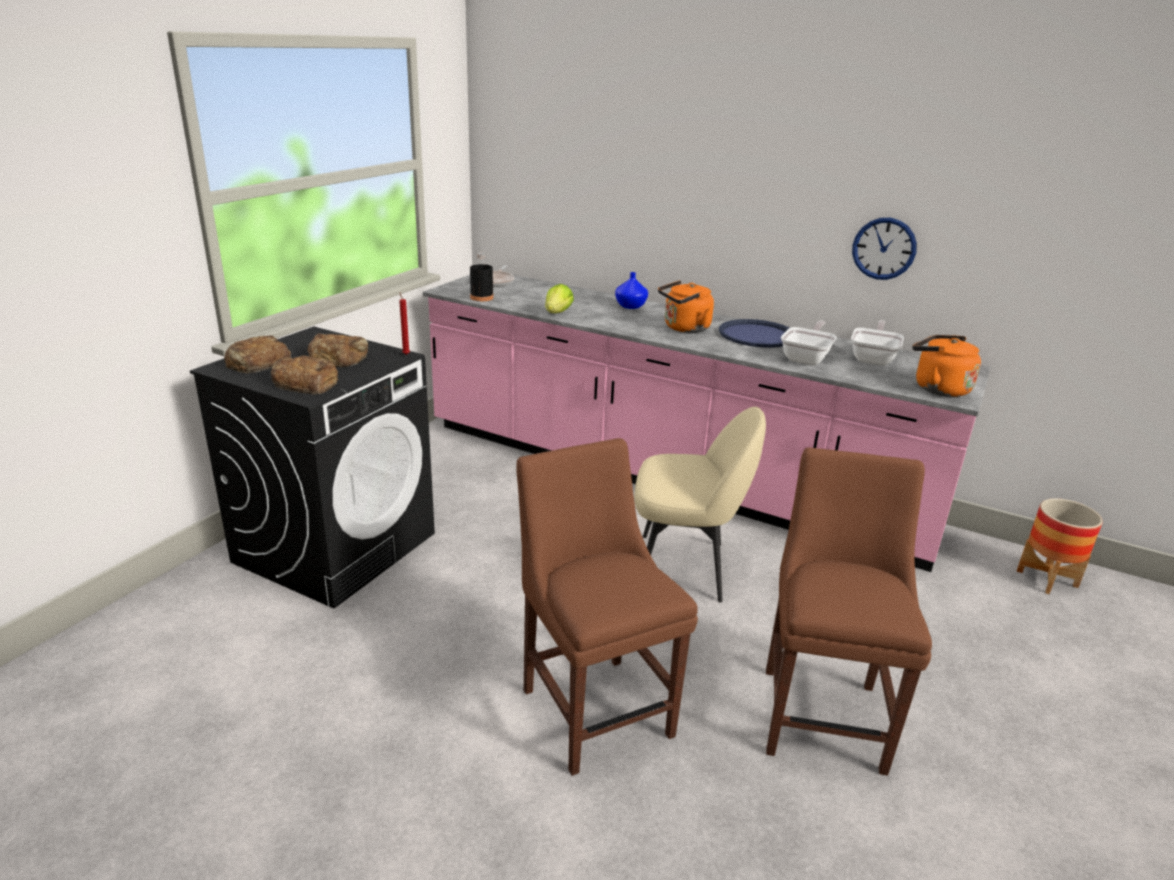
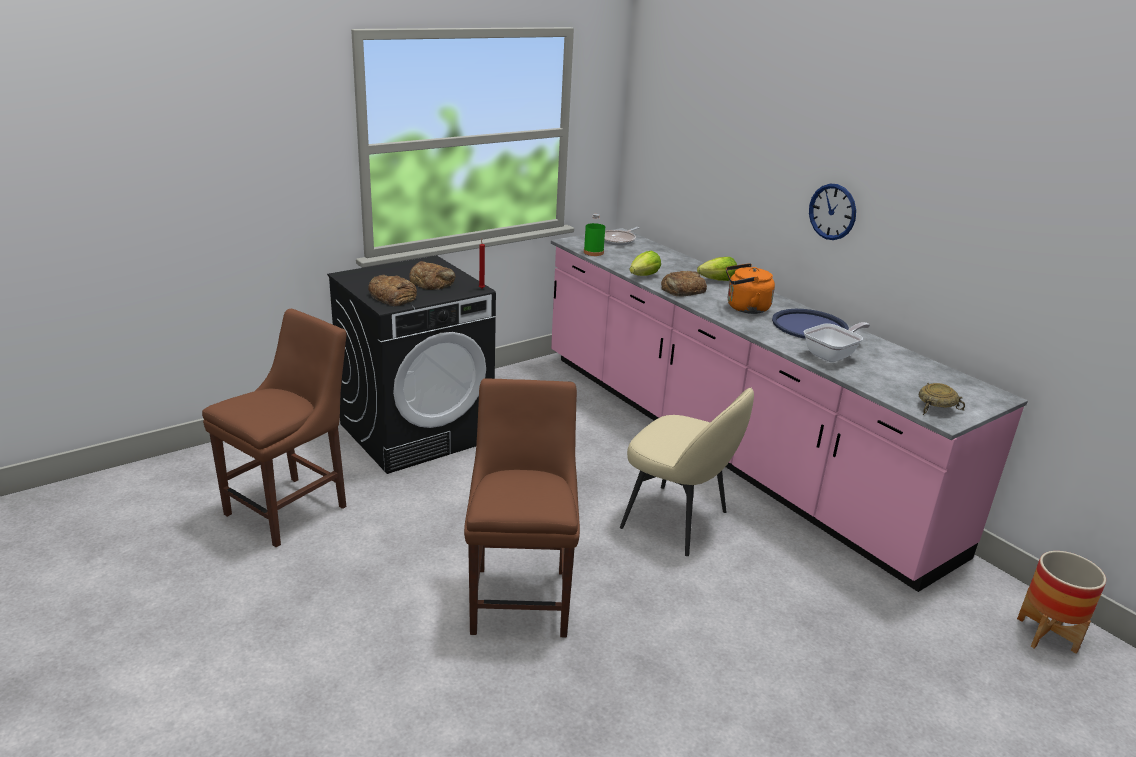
camera: 25 degrees right, 0 degrees up
(257, 363) = (374, 276): bread -> bread (682, 290)
(481, 297) = (593, 252): black bottle -> green bottle
(631, 306) = (718, 280): blue vase -> lettuce
(822, 712) = (703, 663): brown chair -> brown chair (291, 508)
(874, 358) = (903, 368): frying pan -> none
(884, 248) = (940, 262): wall clock -> wall clock (832, 211)
(937, 388) = (935, 407): orange kettle -> beige bowl

